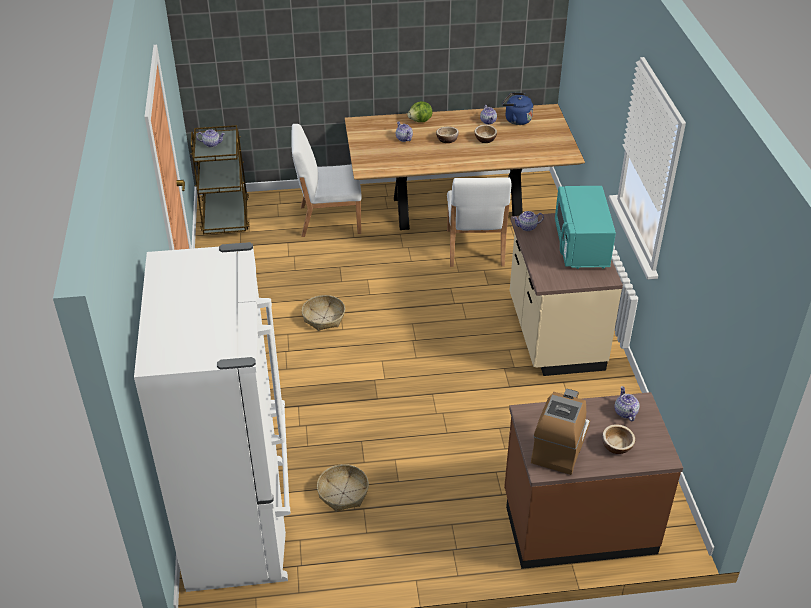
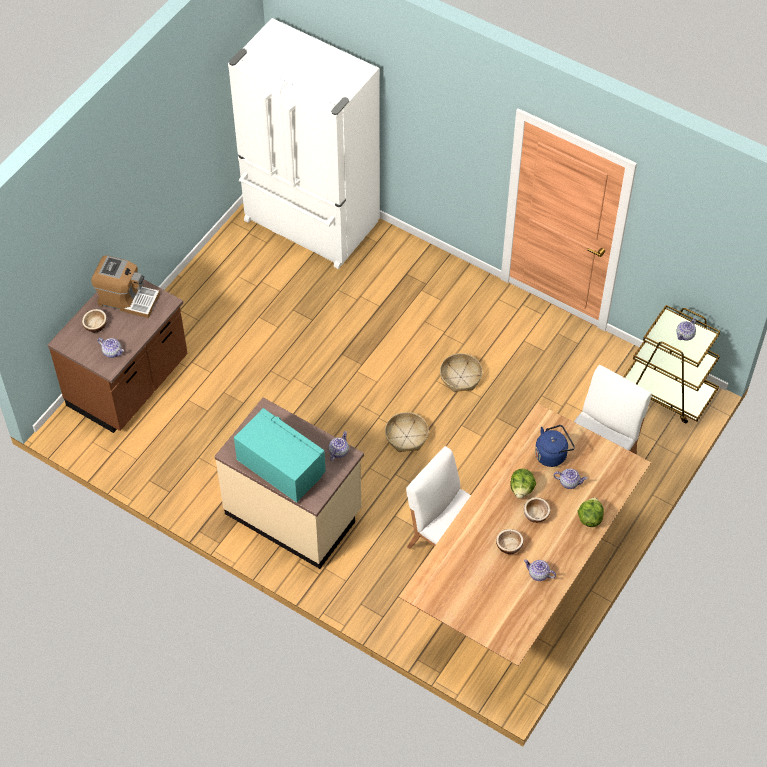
camera: 130 degrees right, 15 degrees up
(343, 493) = (279, 283): basket -> basket (406, 436)
(435, 153) = (522, 489): none -> lettuce
(516, 120) = (520, 600): blue kettle -> blue kettle (552, 454)
(559, 445) = (127, 299): coffee machine -> coffee machine turned 45 degrees counterclockwise

